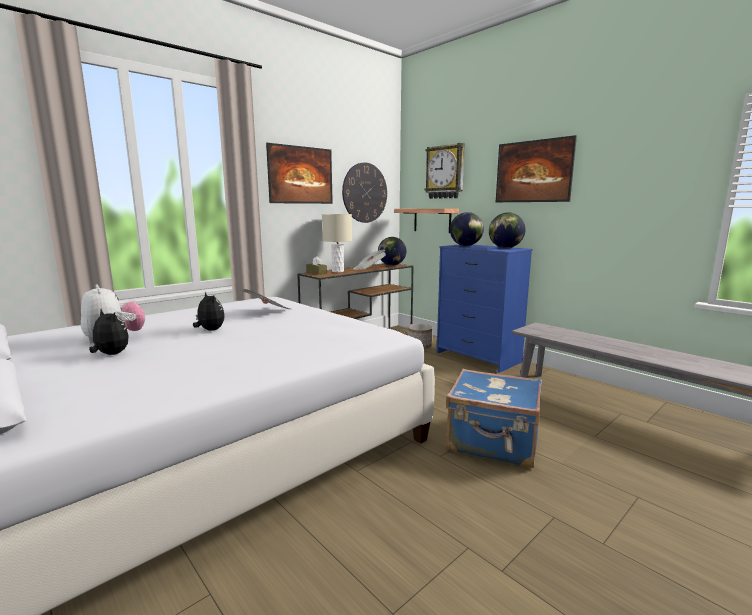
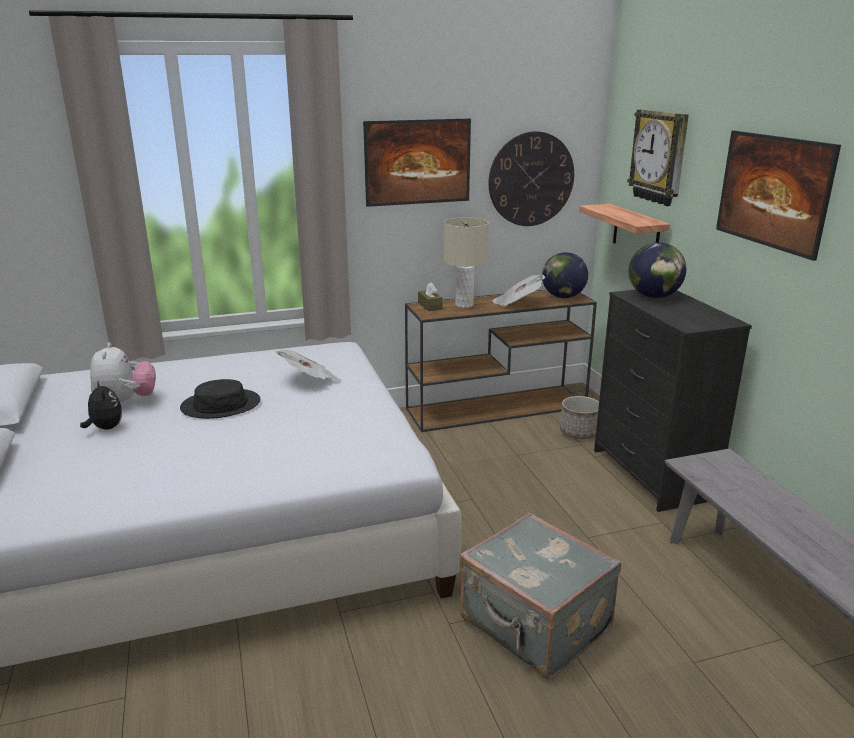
camera: 25 degrees right, 10 degrees up
(210, 330) = (221, 405): plush toy -> black hat
(477, 357) = (651, 474): blue dresser -> black dresser
(493, 442) = (534, 626): blue suitcase -> grey suitcase
(505, 248) = (706, 316): globe -> none

